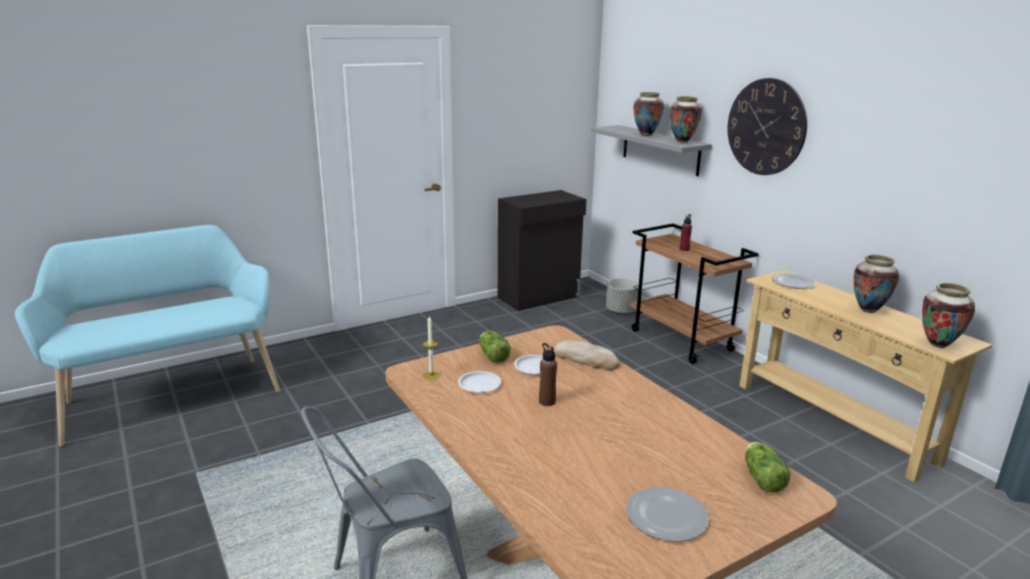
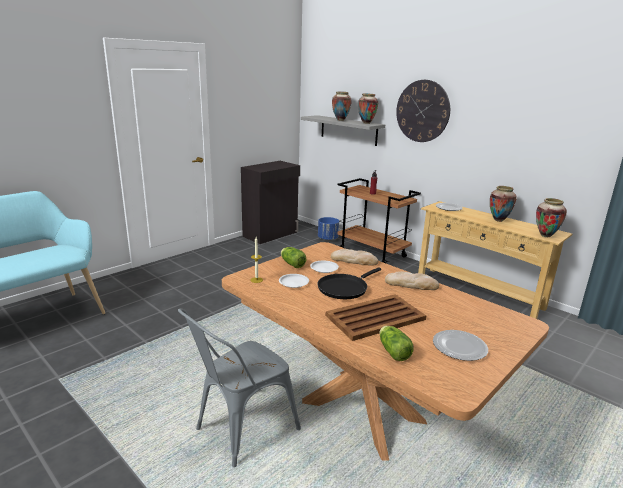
camera: 15 degrees left, 0 degrees up
(547, 401) = (344, 288): brown bottle -> black frying pan
(567, 453) = (376, 317): none -> brown tray
(621, 311) = (328, 239): grey planter -> blue planter
(651, 406) = (411, 284): none -> bread
(761, 477) = (500, 317): lettuce -> lettuce (393, 351)

